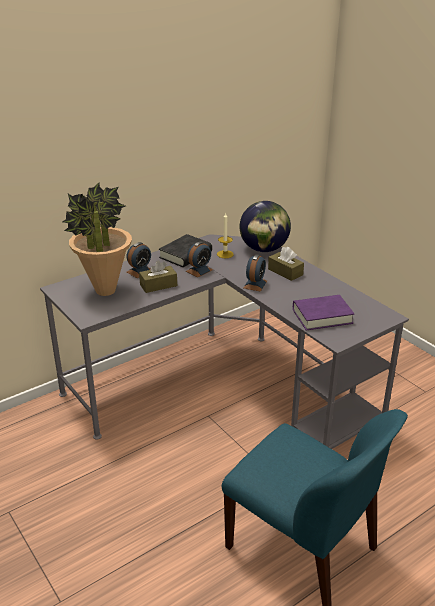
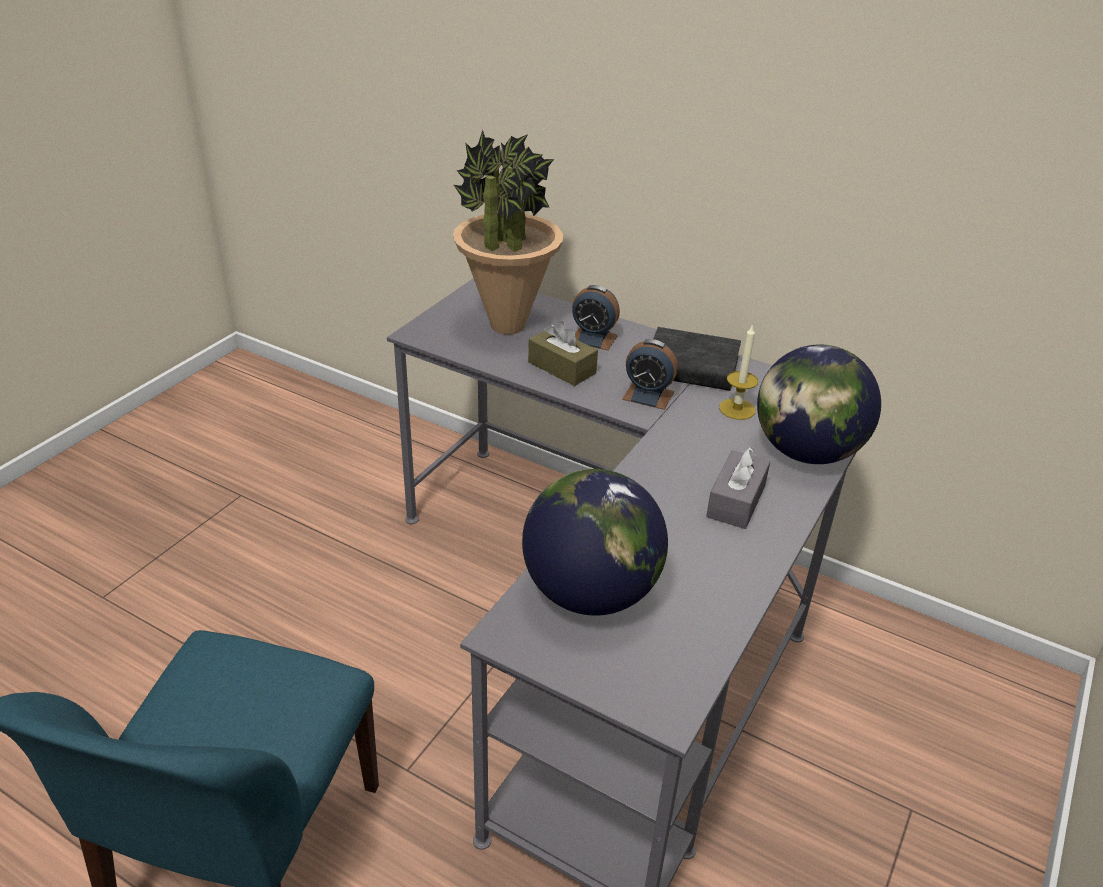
camera: 65 degrees right, 5 degrees up
(255, 284) = (651, 472): alarm clock -> none
(285, 272) = (736, 501): brown tissue box -> grey tissue box
(322, 316) = (591, 592): purple book -> globe

